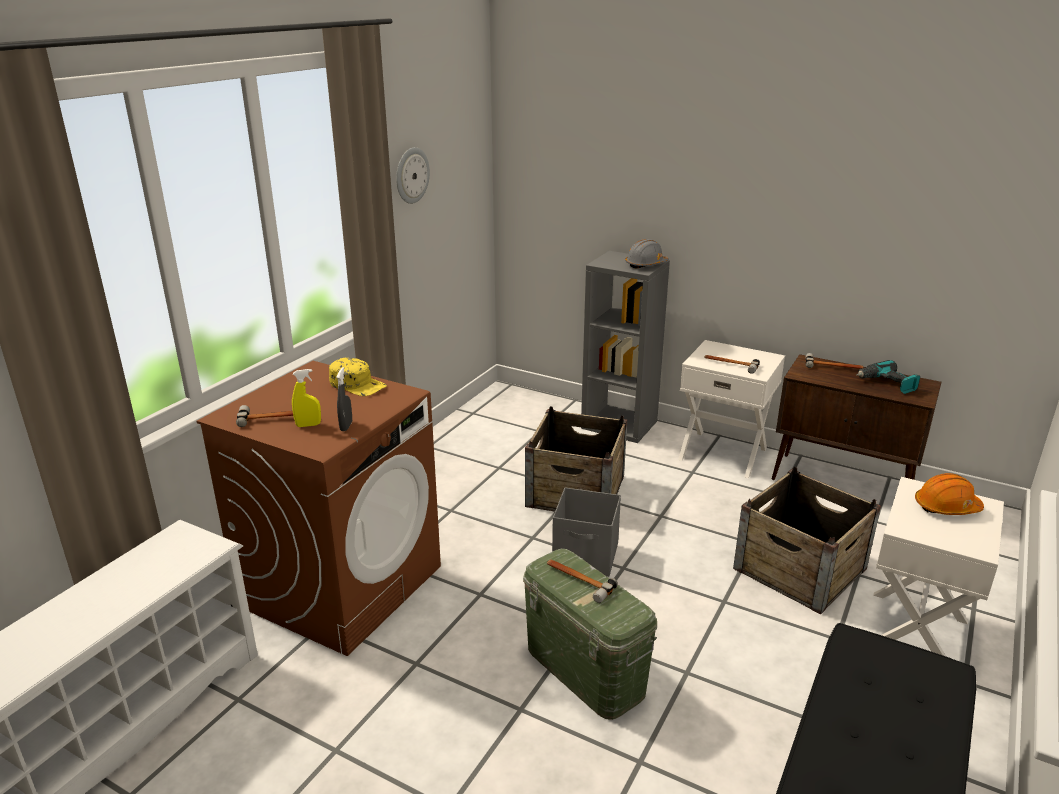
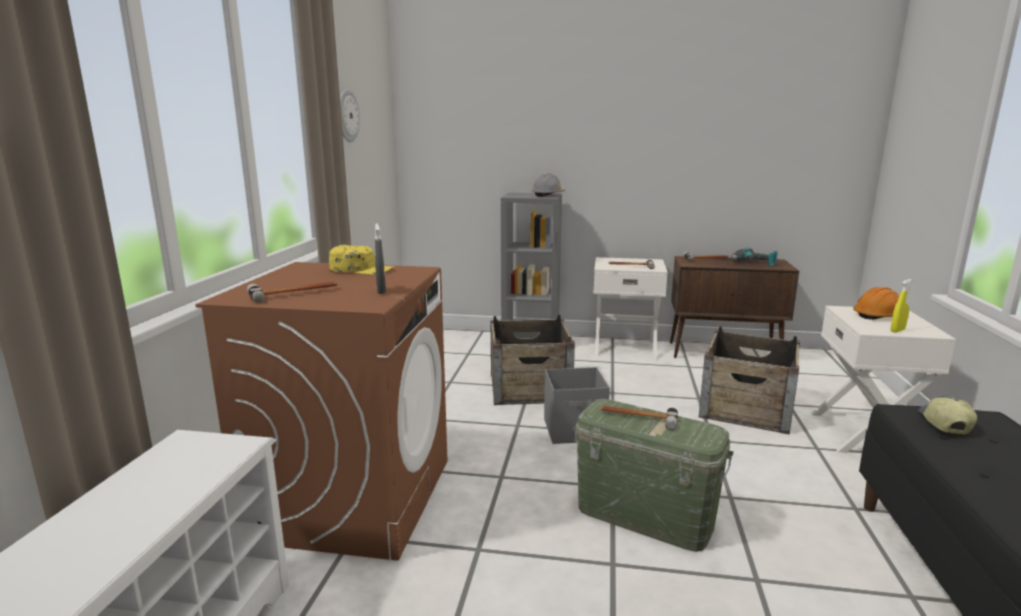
camera: 20 degrees left, 10 degrees down
(308, 425) = (337, 294): yellow spray bottle -> yellow spray bottle (897, 330)
(883, 665) = (943, 423): none -> cap

